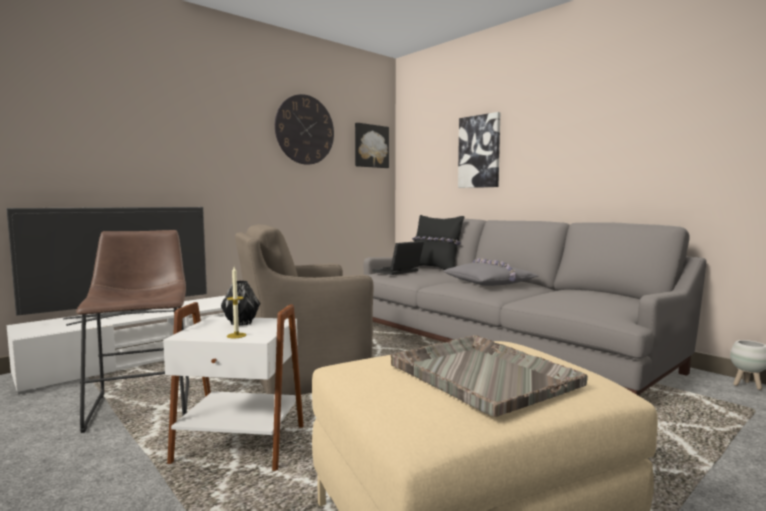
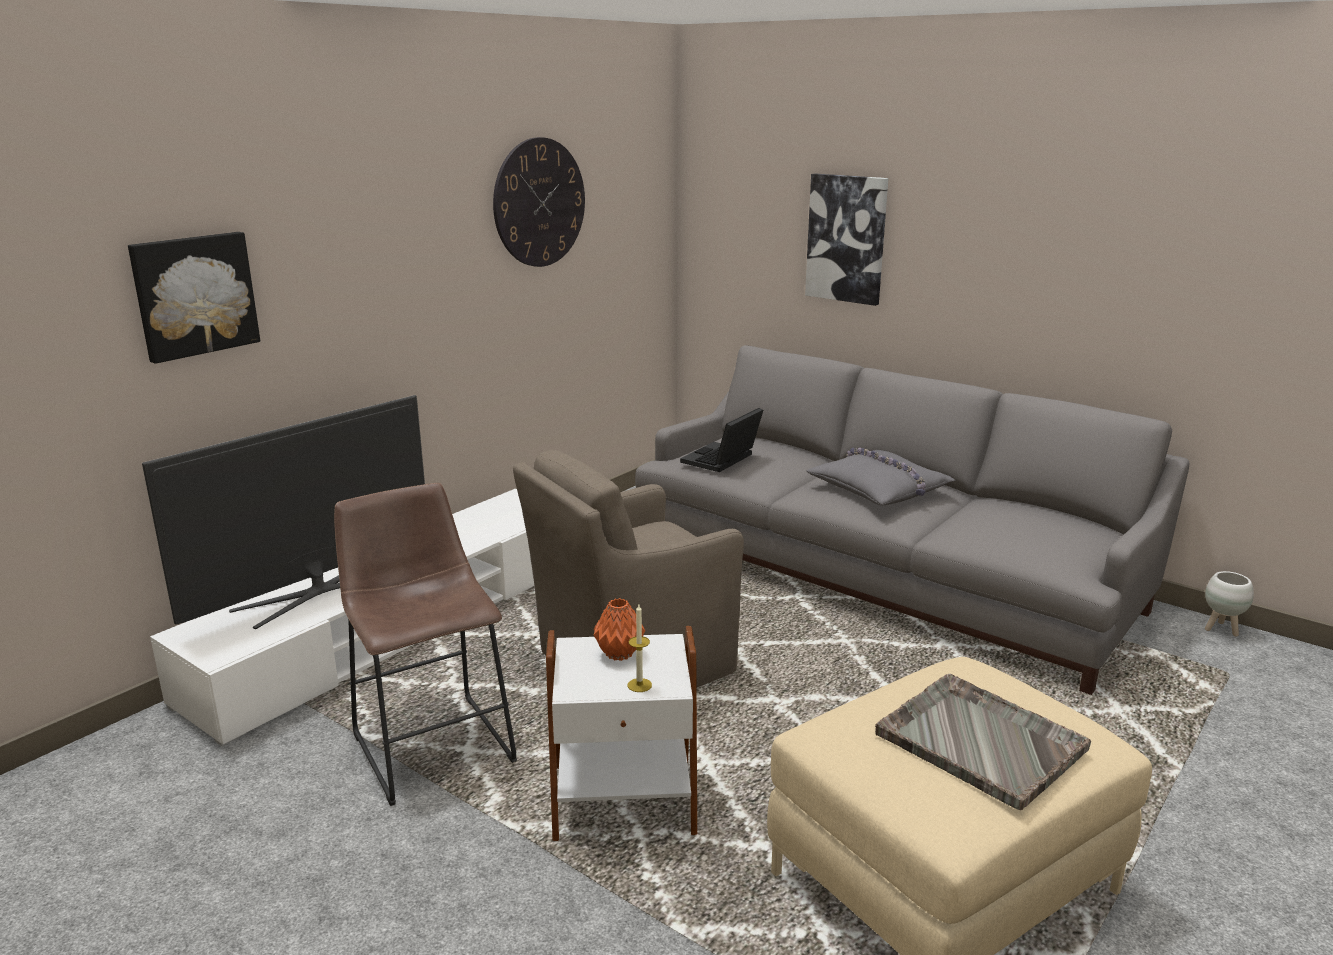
camera: 10 degrees left, 15 degrees up
(241, 323) = (619, 653): black vase -> orange vase
(371, 146) = (641, 206): picture -> picture (194, 295)
(435, 269) = (774, 444): black pillow -> none

